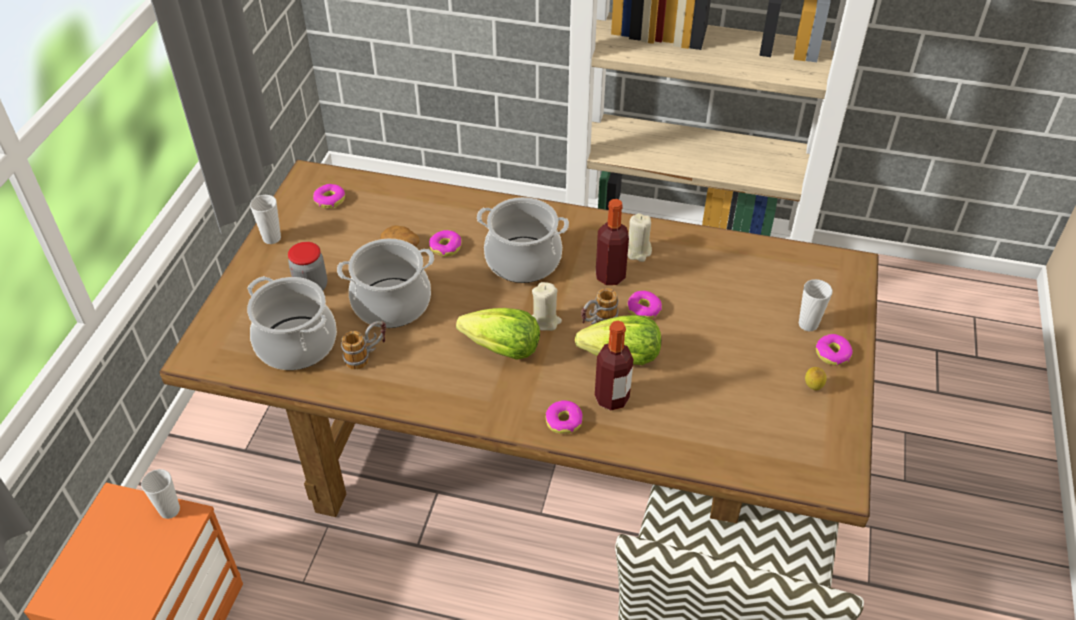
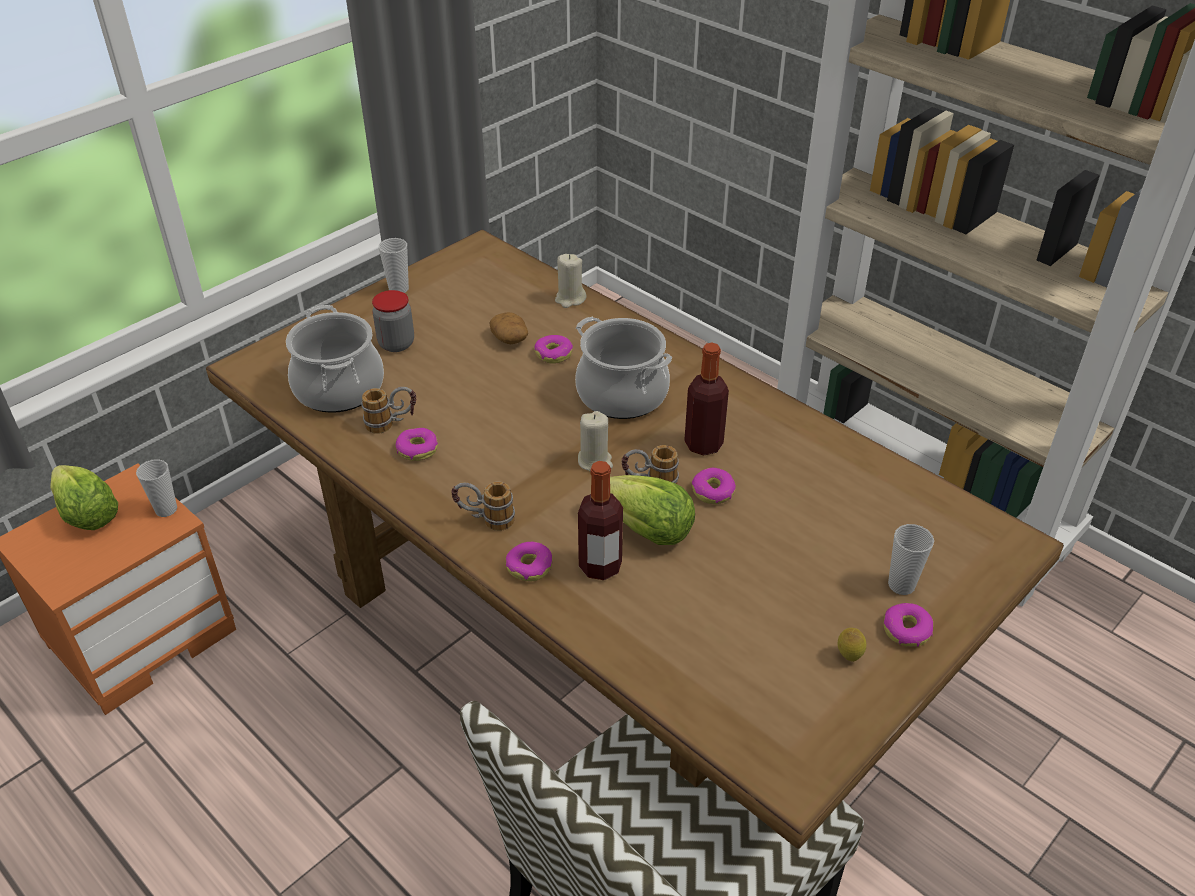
camera: 30 degrees right, 5 degrees down
(329, 200) = (480, 274): donut -> donut (417, 449)
(391, 304) = (456, 386): cooking pot -> none
(503, 349) = (527, 471): lettuce -> lettuce (88, 515)
(503, 401) = (485, 521): none -> mug
(638, 252) = (756, 431): beige candle -> beige candle (570, 299)

